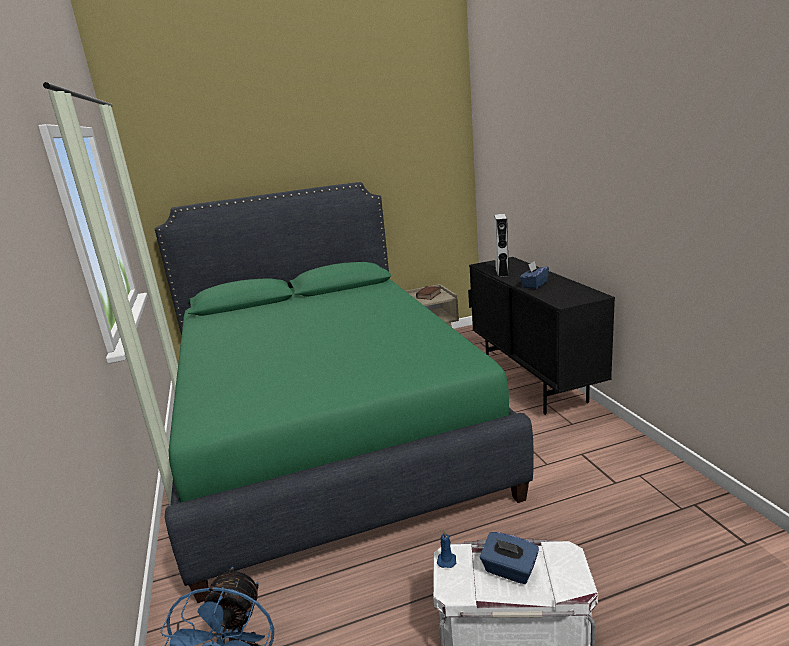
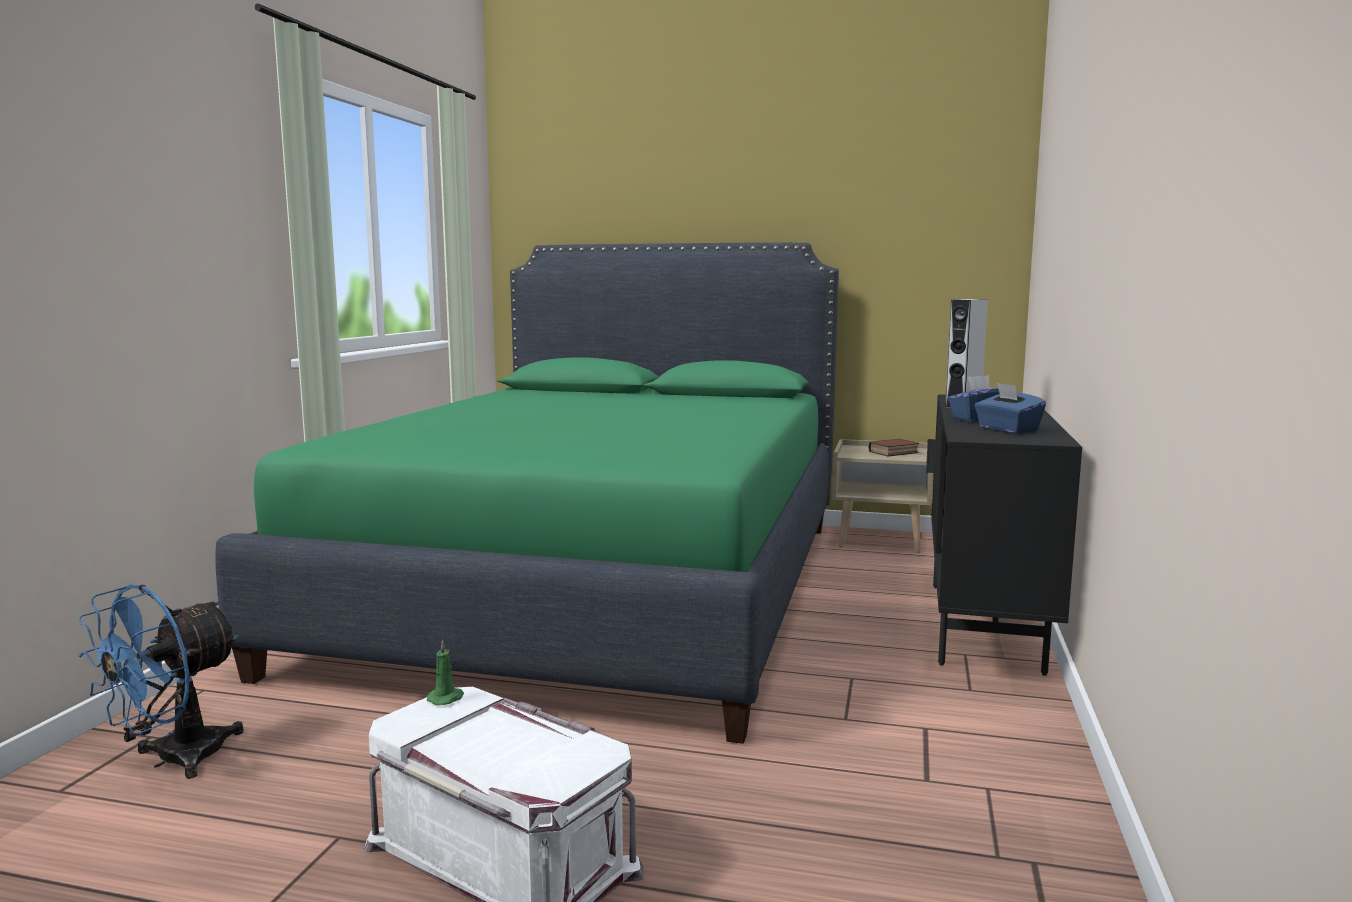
camera: 30 degrees right, 10 degrees down
(446, 560) = (446, 698): blue candle -> green candle
(509, 570) = (498, 738): blue tissue box -> blue tissue box (1007, 430)

